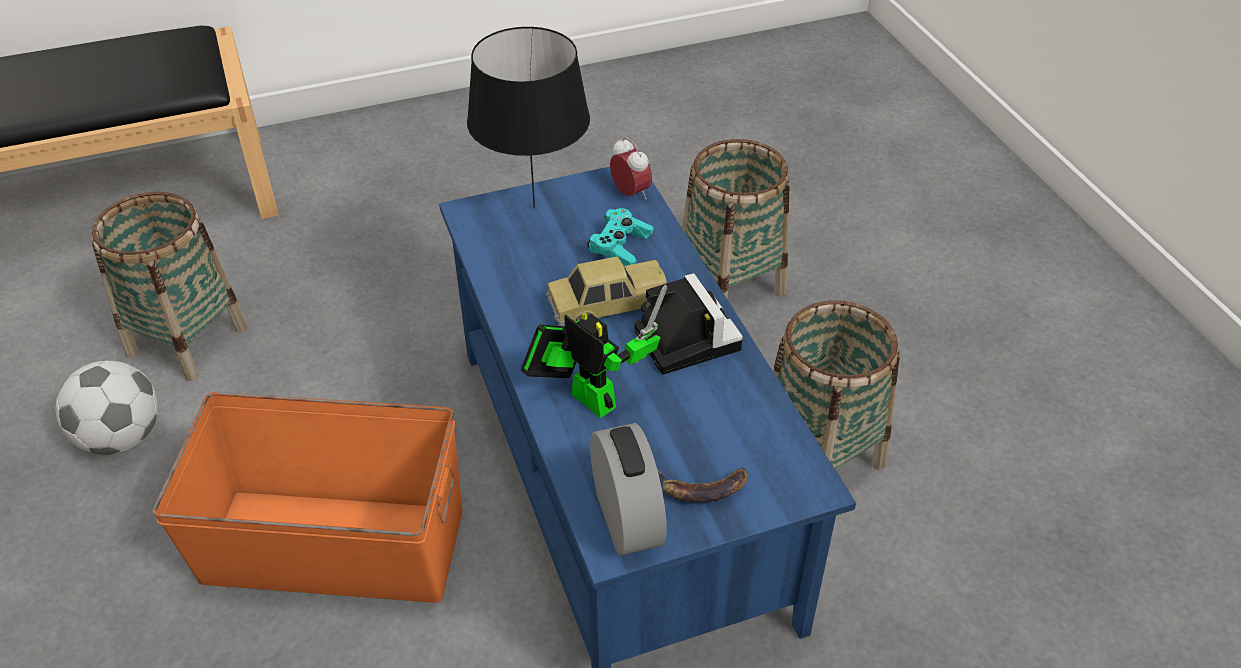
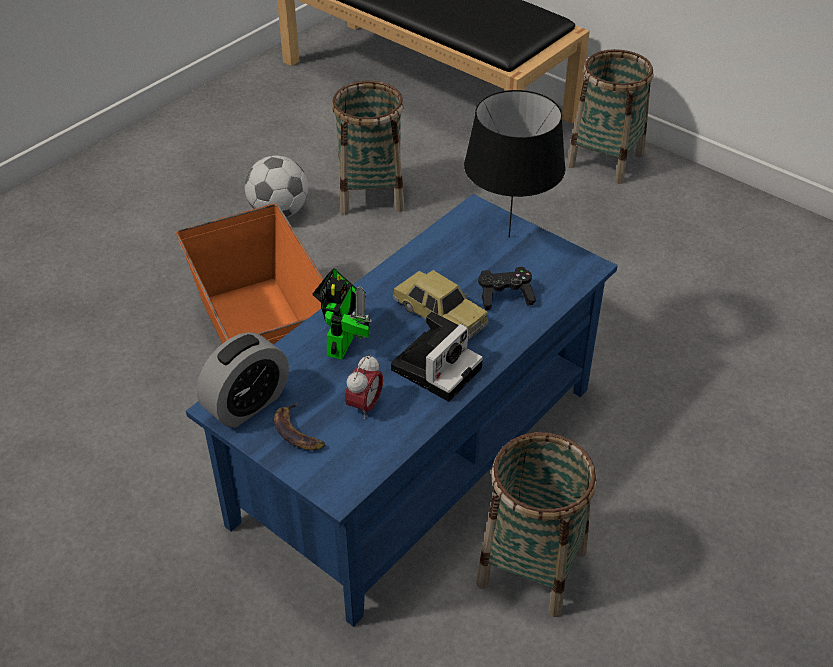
camera: 60 degrees right, 0 degrees up
(620, 248) = (505, 296): turquoise game controller -> black game controller
(630, 194) = (571, 277): alarm clock -> alarm clock (365, 406)
(730, 284) = (675, 432): basket -> basket (605, 160)

